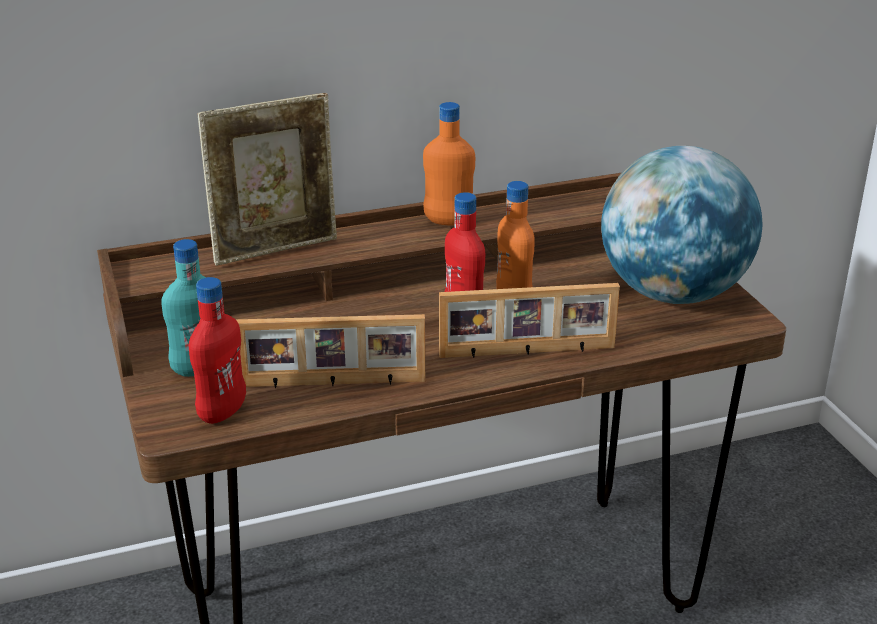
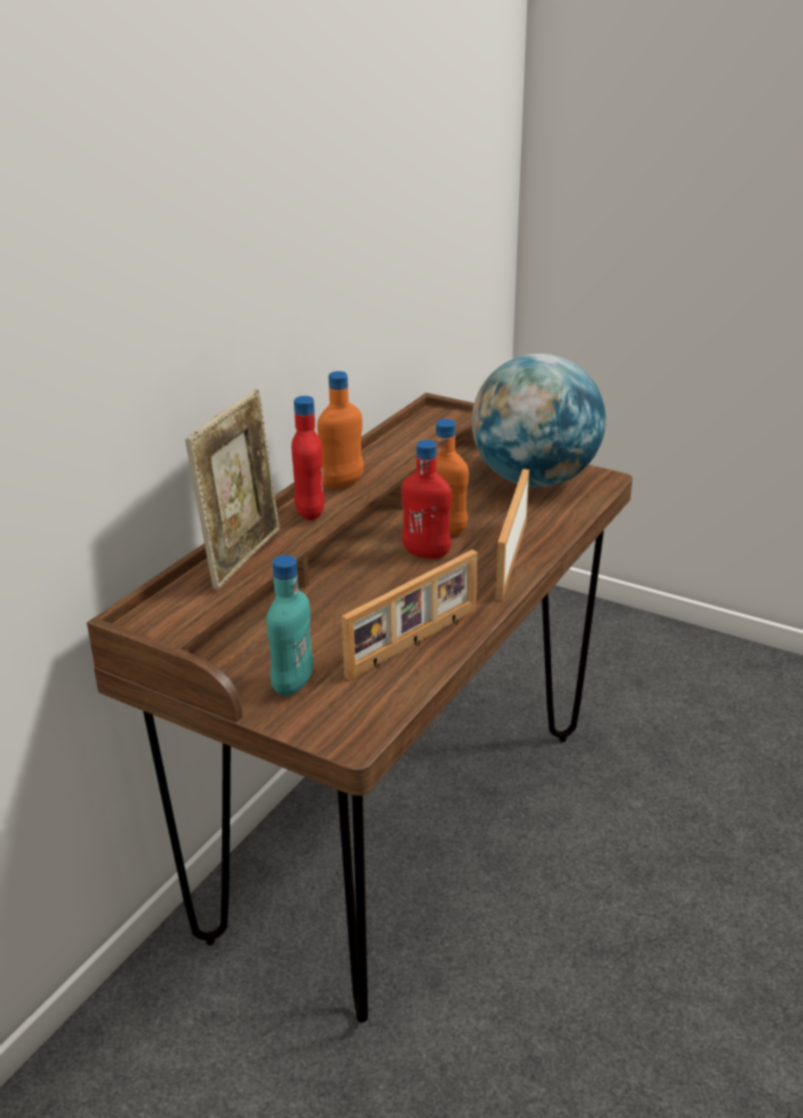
camera: 40 degrees left, 0 degrees up
(222, 412) = (367, 705): red bottle -> red bottle (310, 512)
(527, 352) = (509, 559): picture frame -> picture frame turned 150 degrees clockwise

